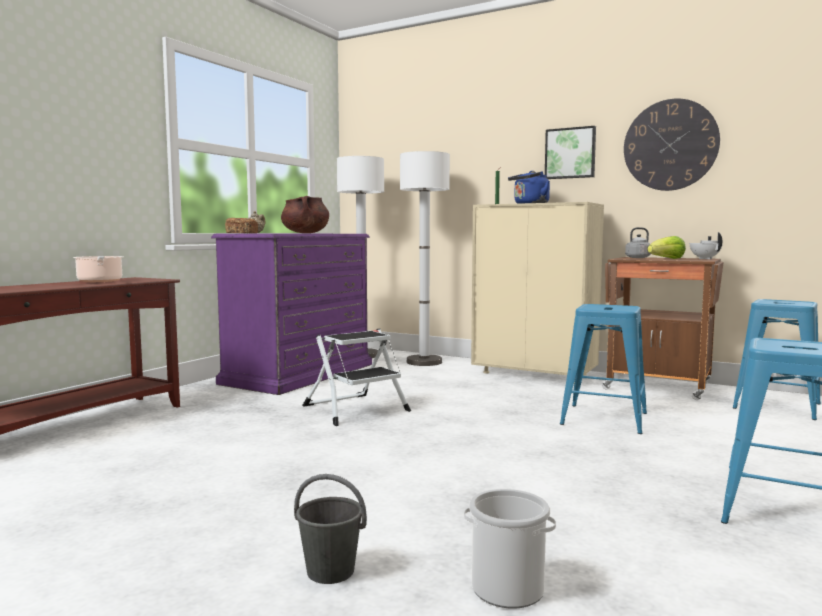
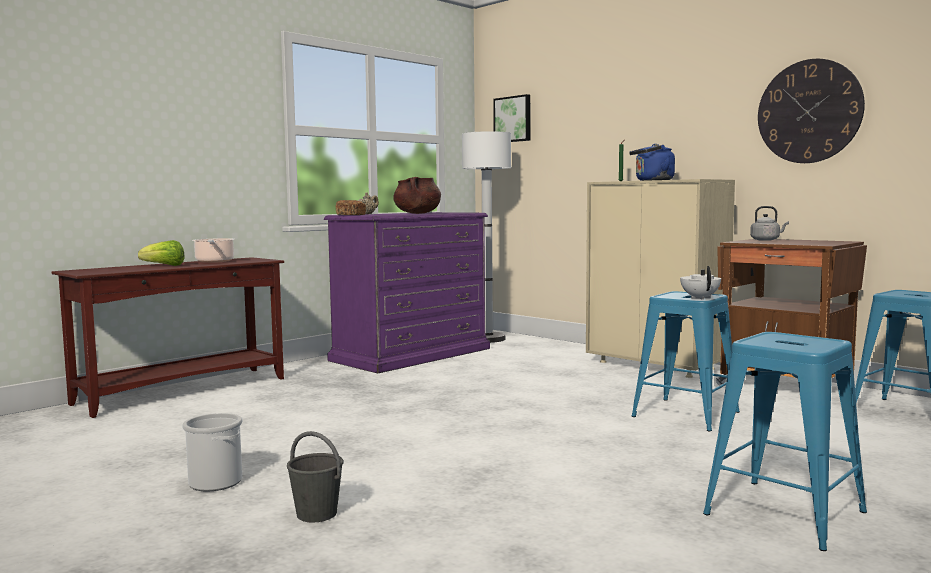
camera: 15 degrees right, 0 degrees up
(354, 409) = (438, 390): step ladder -> none
(424, 362) = (546, 348): white floor lamp -> none
(506, 589) = (447, 541): bucket -> bucket (215, 482)
(570, 153) = (702, 122): picture -> picture (513, 119)
(667, 259) = (790, 242): lettuce -> lettuce (164, 266)
(704, 259) = (838, 242): white teapot -> white teapot (700, 298)

